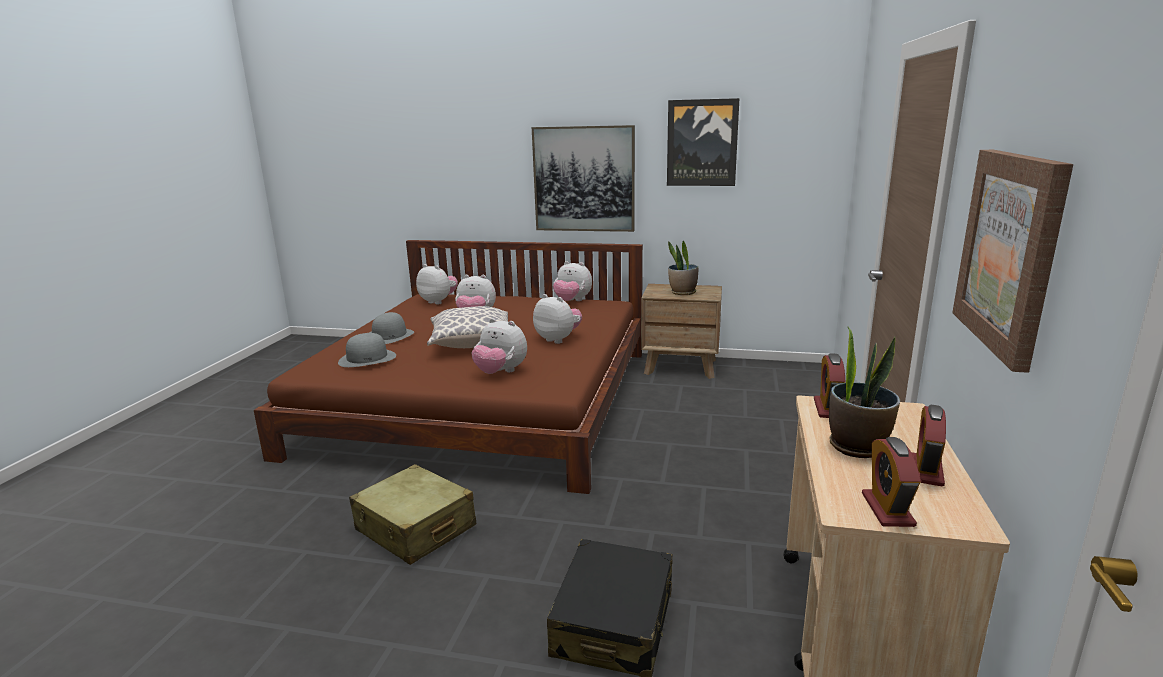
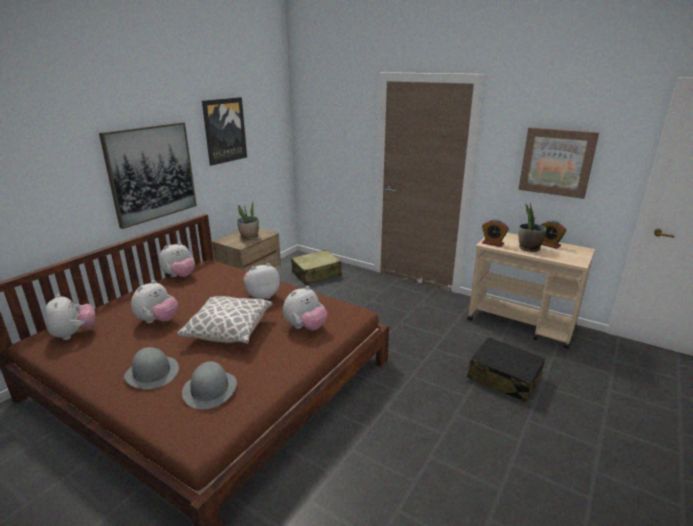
camera: 70 degrees left, 5 degrees up
(415, 528) = (392, 441): beige suitcase -> beige suitcase (316, 274)
(438, 301) = (74, 334): plush toy -> plush toy turned 105 degrees clockwise
(887, 509) = (576, 257): alarm clock -> none

